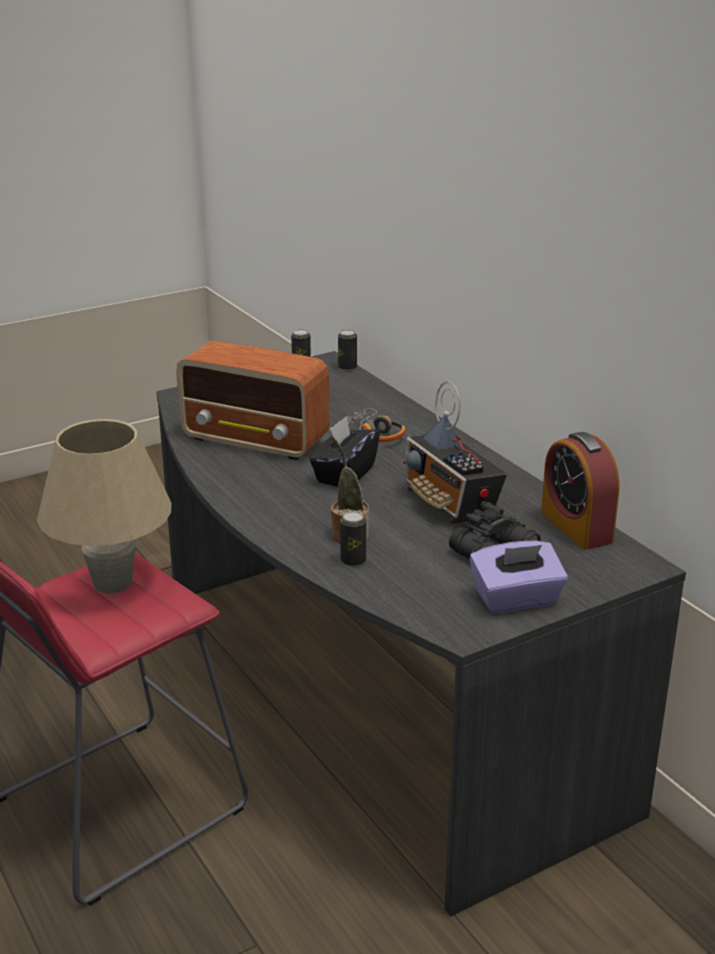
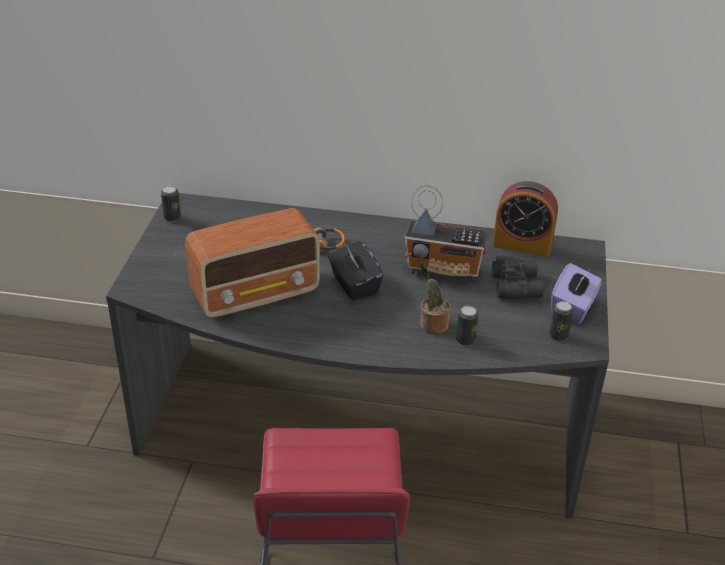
camera: 50 degrees left, 10 degrees up
(112, 583) = (313, 458): beige table lamp -> none
(347, 367) = (203, 201): can -> can (558, 335)

